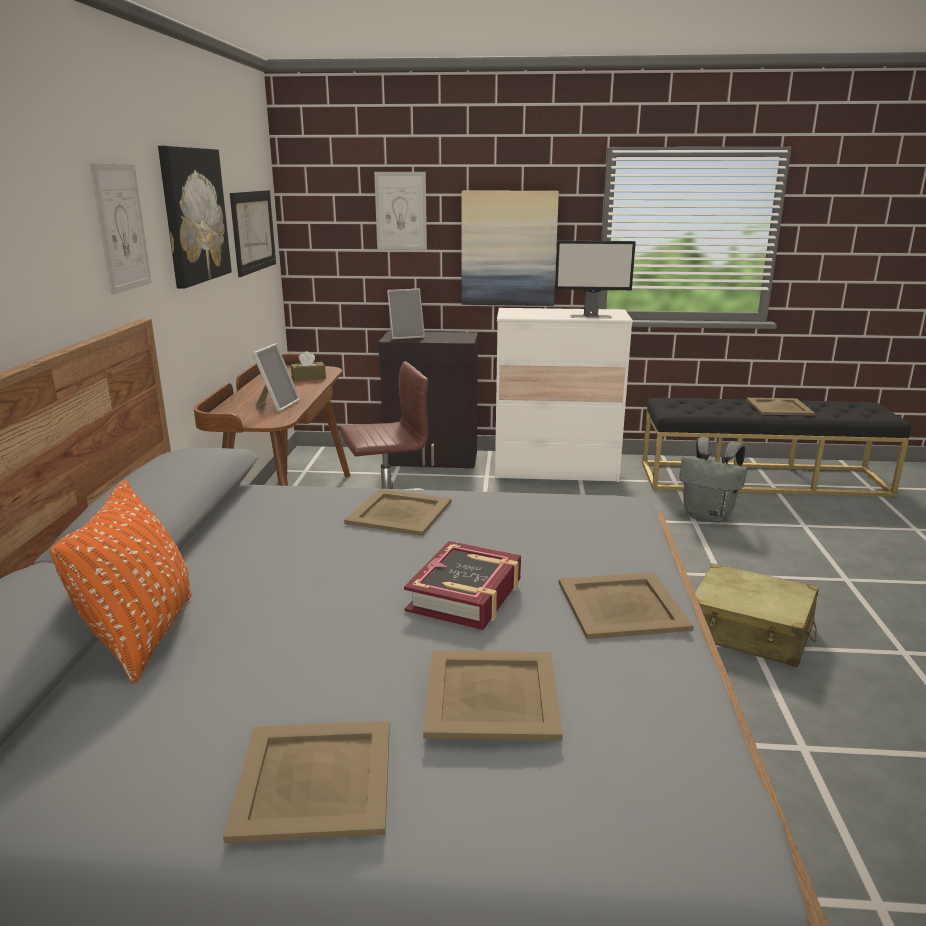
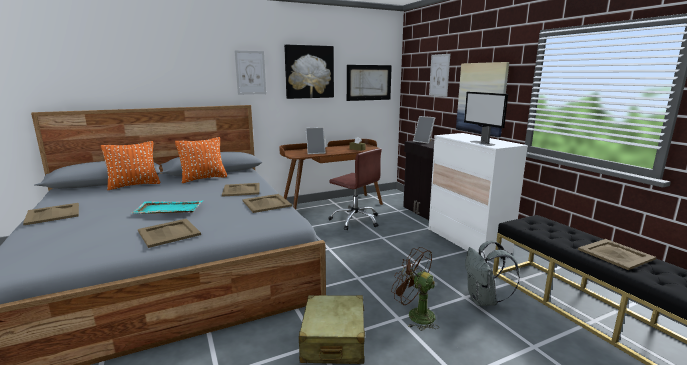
camera: 60 degrees right, 5 degrees down
(231, 539) = (203, 178): none -> orange pillow
(466, 595) = (168, 209): book -> turquoise tray
(490, 693) = (90, 221): beige tray -> beige tray (267, 203)
(717, 562) = (415, 315): none -> brown fan

